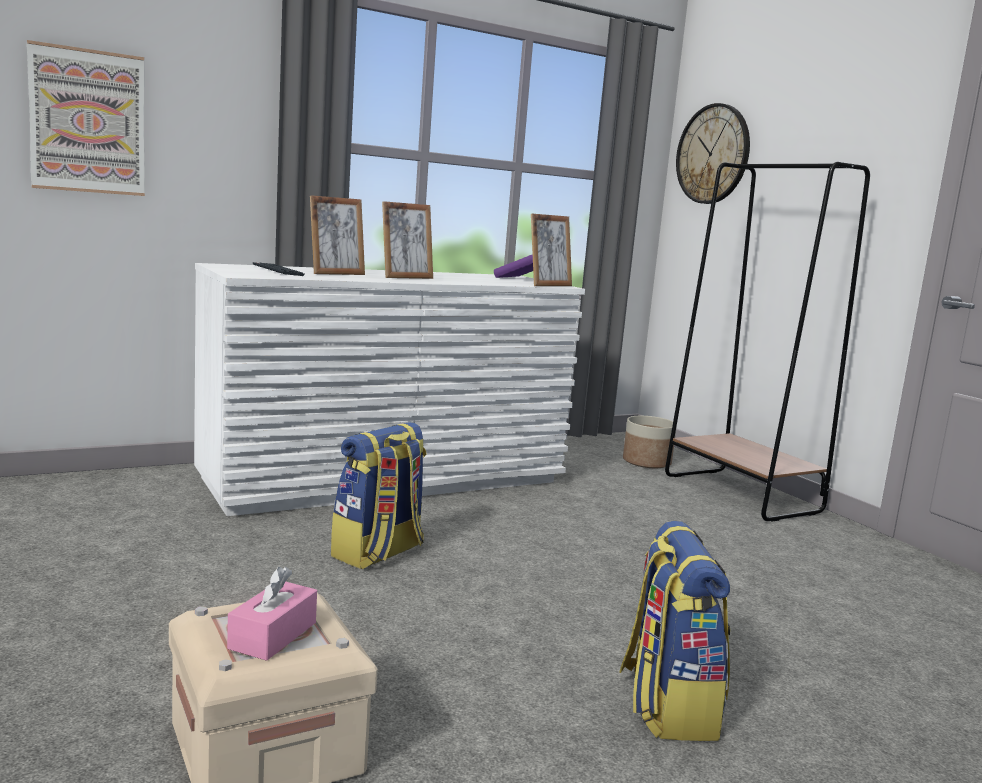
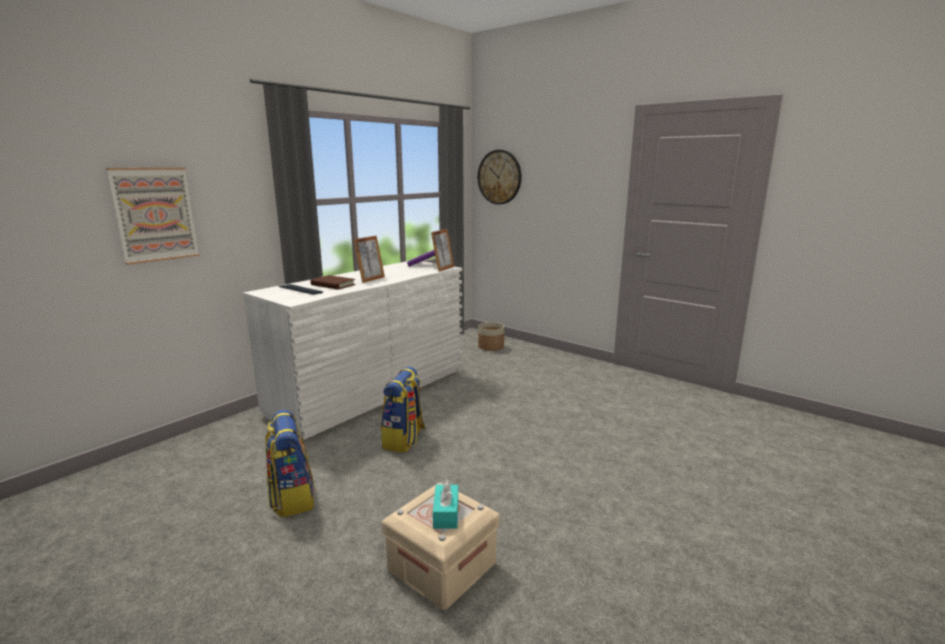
camera: 20 degrees left, 5 degrees up
(273, 635) = (446, 514): pink tissue box -> turquoise tissue box
(336, 273) = (333, 285): picture frame -> brown book
(666, 705) = (590, 483): backpack -> backpack (292, 497)
(741, 494) = (545, 357): clothes rack -> none

